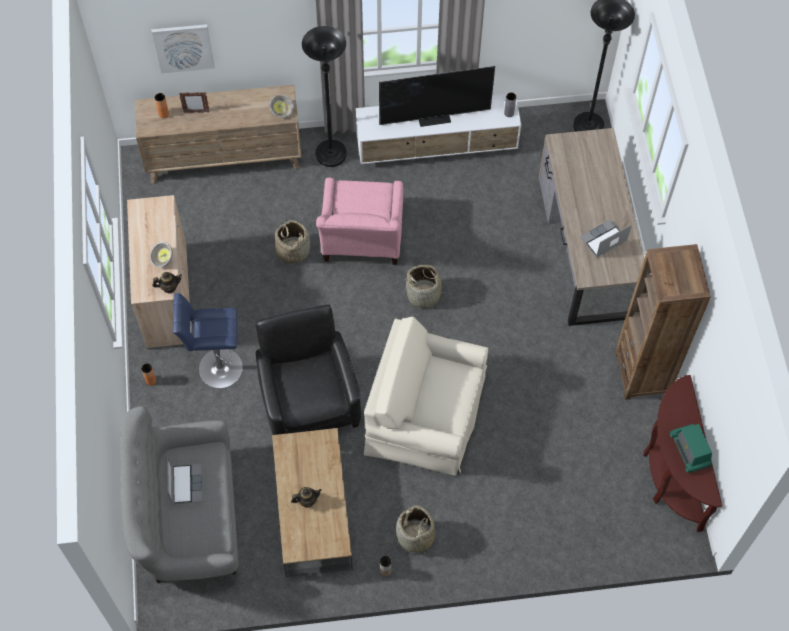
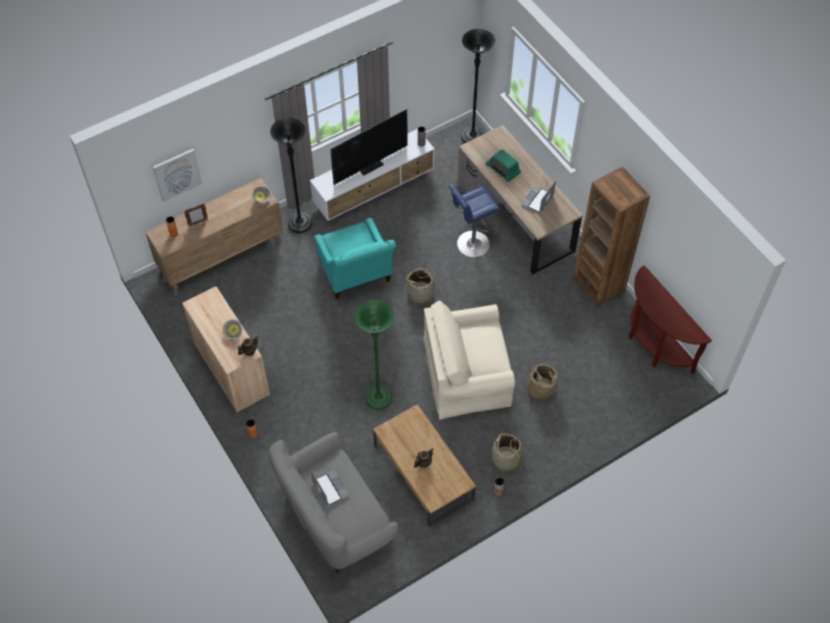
camera: 25 degrees left, 5 degrees down
(217, 368) = (298, 405): blue stool -> blue stool (471, 245)
(293, 250) = (309, 300): basket -> basket (541, 389)
(309, 399) = (378, 398): black armchair -> green floor lamp
(361, 242) = (356, 275): pink armchair -> turquoise armchair
(689, 450) = (671, 313): radio -> radio (503, 170)

